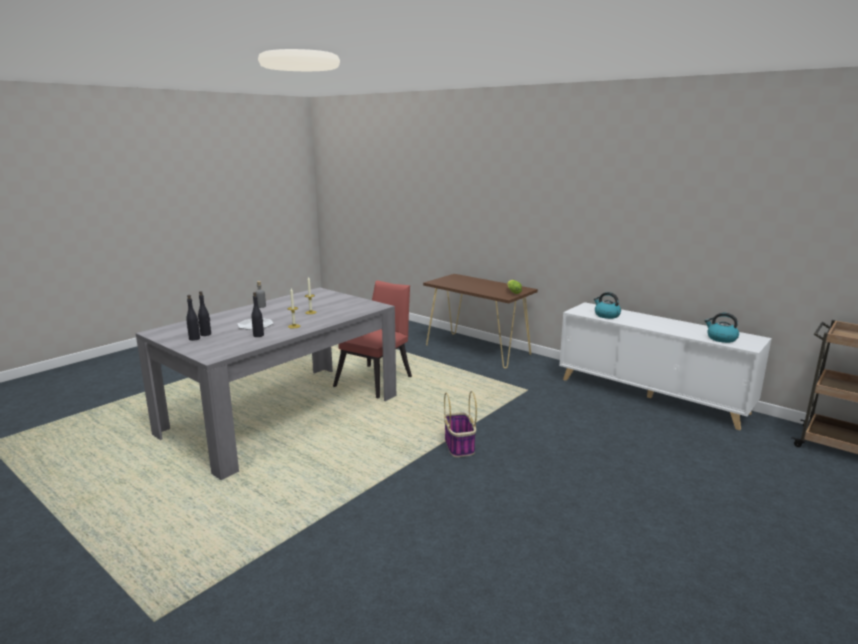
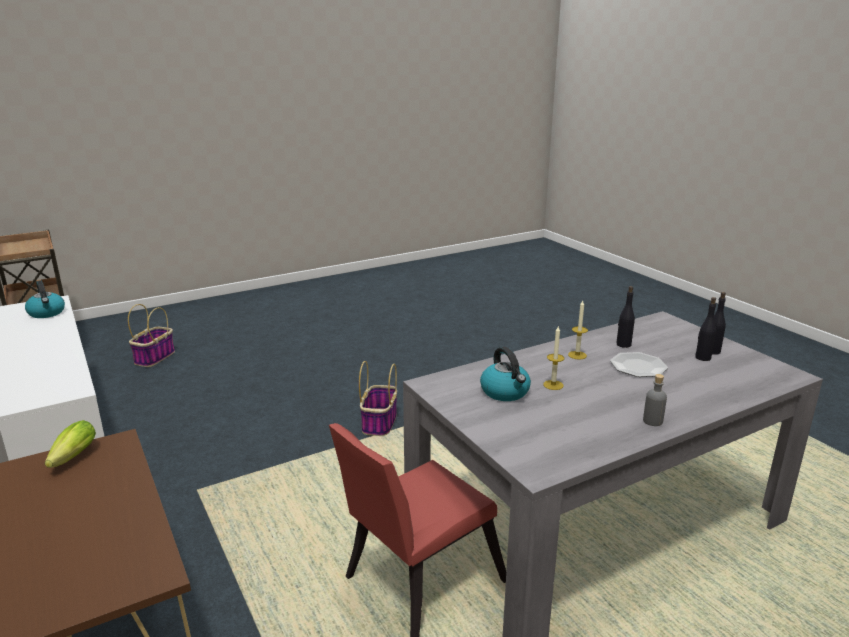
camera: 160 degrees left, 5 degrees up
(606, 315) = (57, 373): kettle -> kettle (505, 392)
(750, 466) = (155, 357): none -> basket

